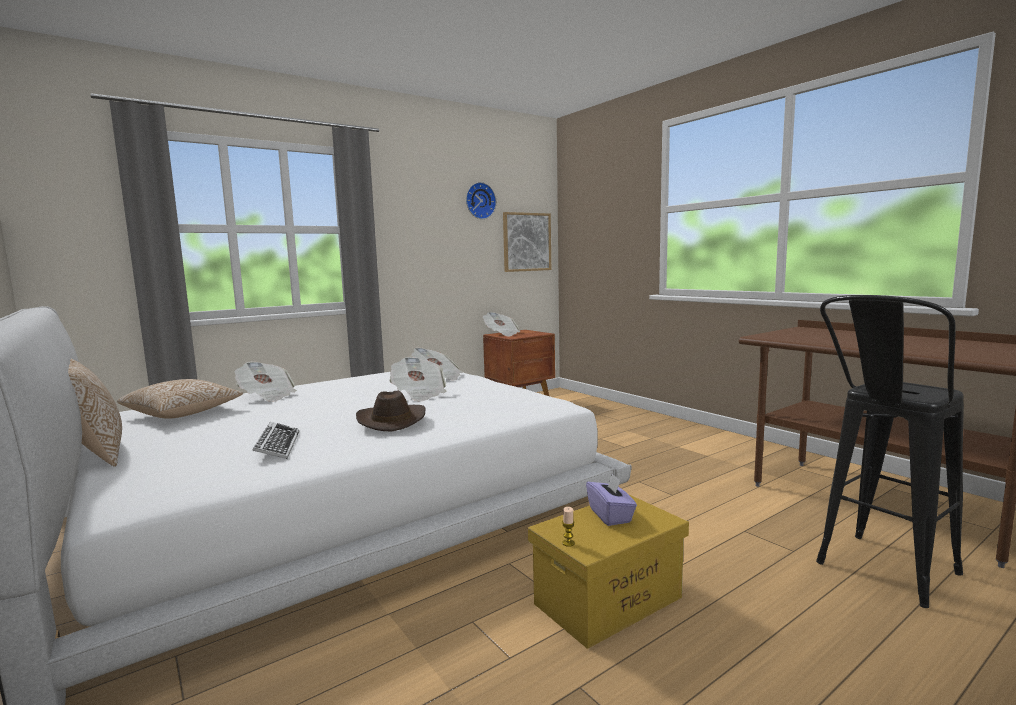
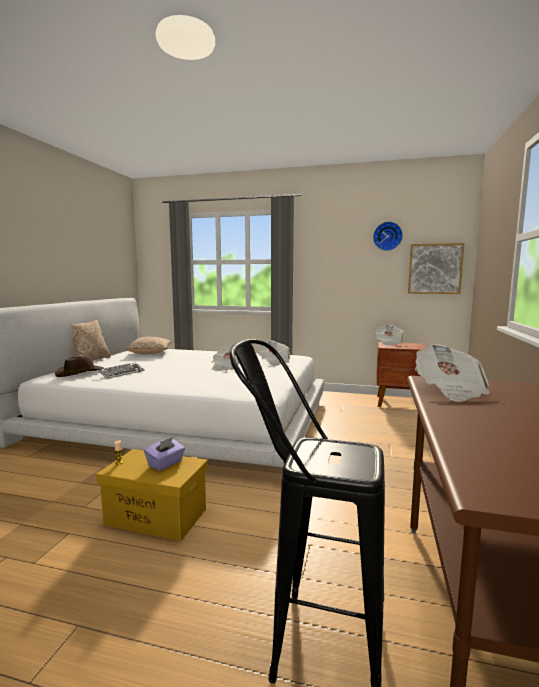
camera: 50 degrees right, 0 degrees up
(267, 396) = (190, 353): newspaper -> newspaper (449, 391)
(391, 420) = (175, 375): brown hat -> brown hat (79, 372)

